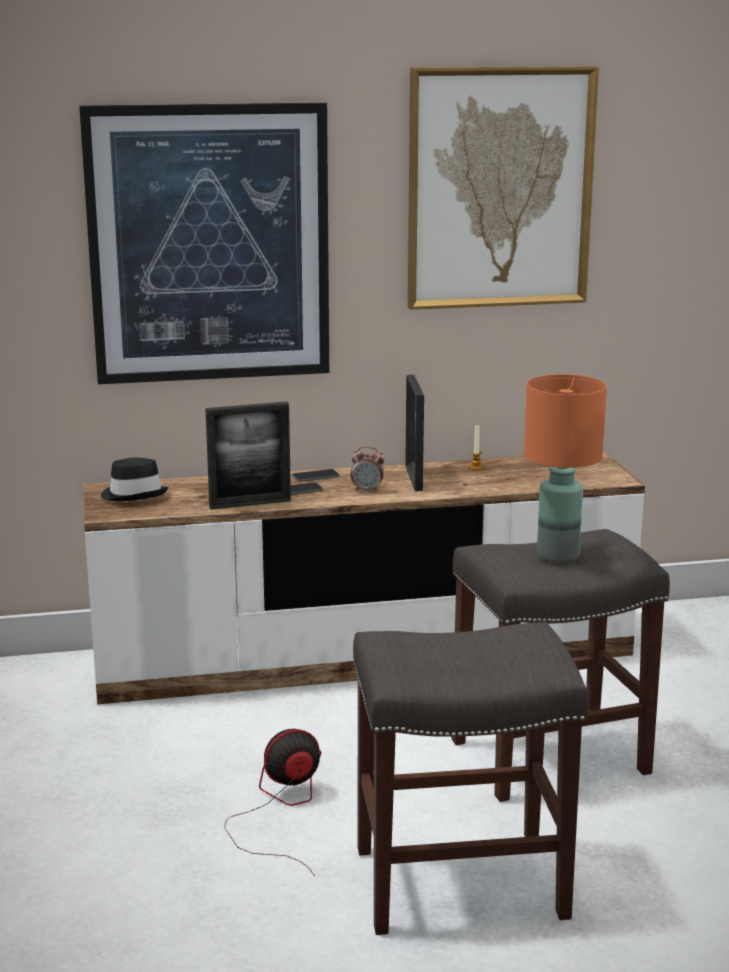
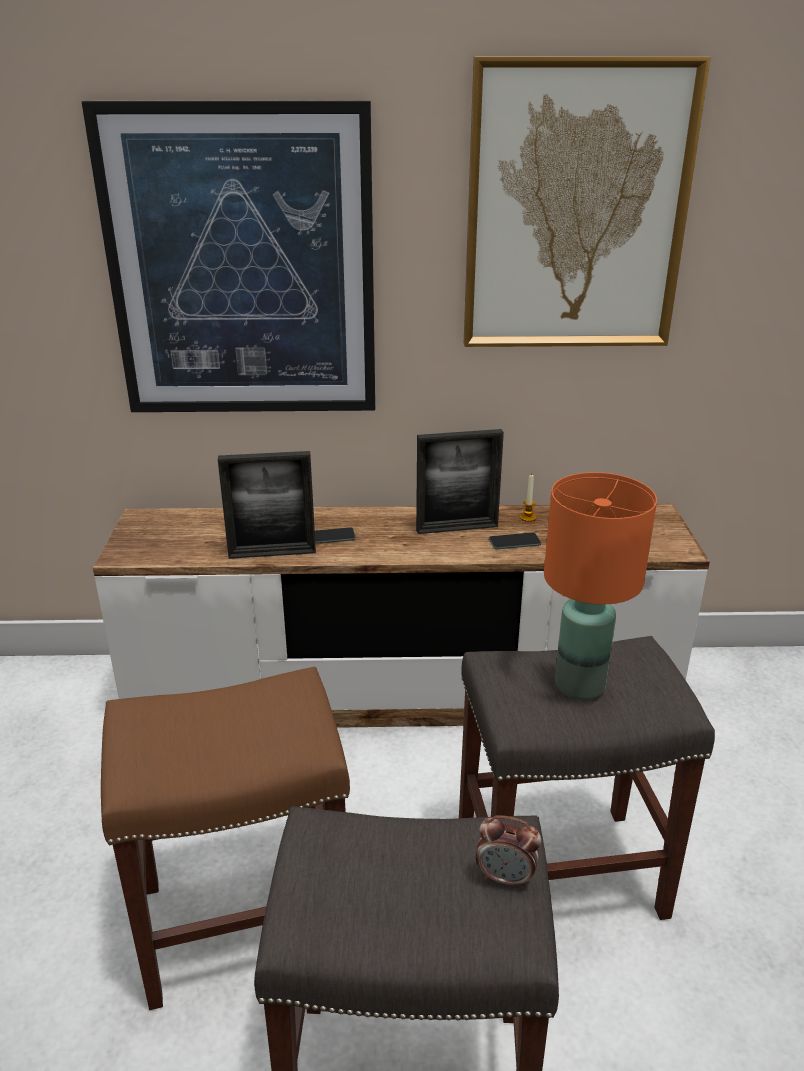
camera: 10 degrees right, 10 degrees up
(134, 494) = (164, 529): black hat -> none
(281, 810) = (248, 919): fan -> brown stool
(315, 476) = (356, 517): phone -> phone (514, 542)
(367, 490) = (401, 543): alarm clock -> alarm clock (505, 877)
(413, 478) = (457, 528): picture frame -> picture frame turned 105 degrees counterclockwise

